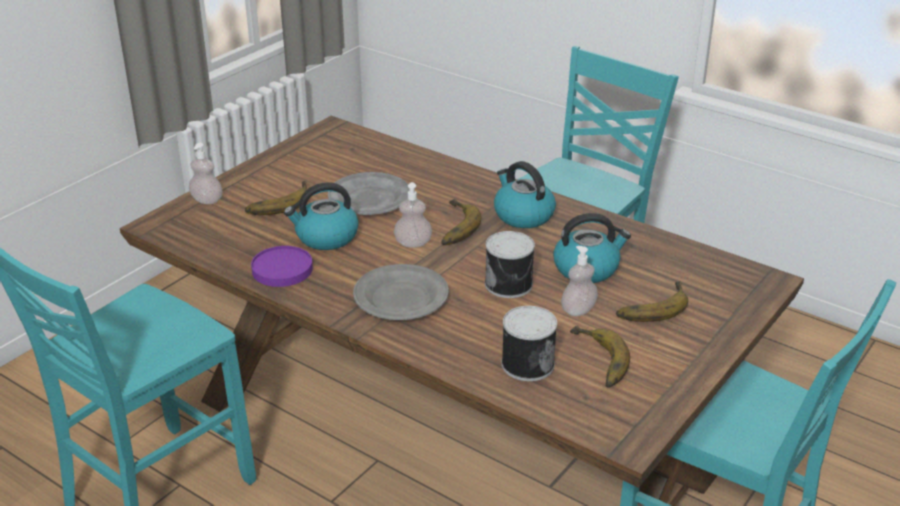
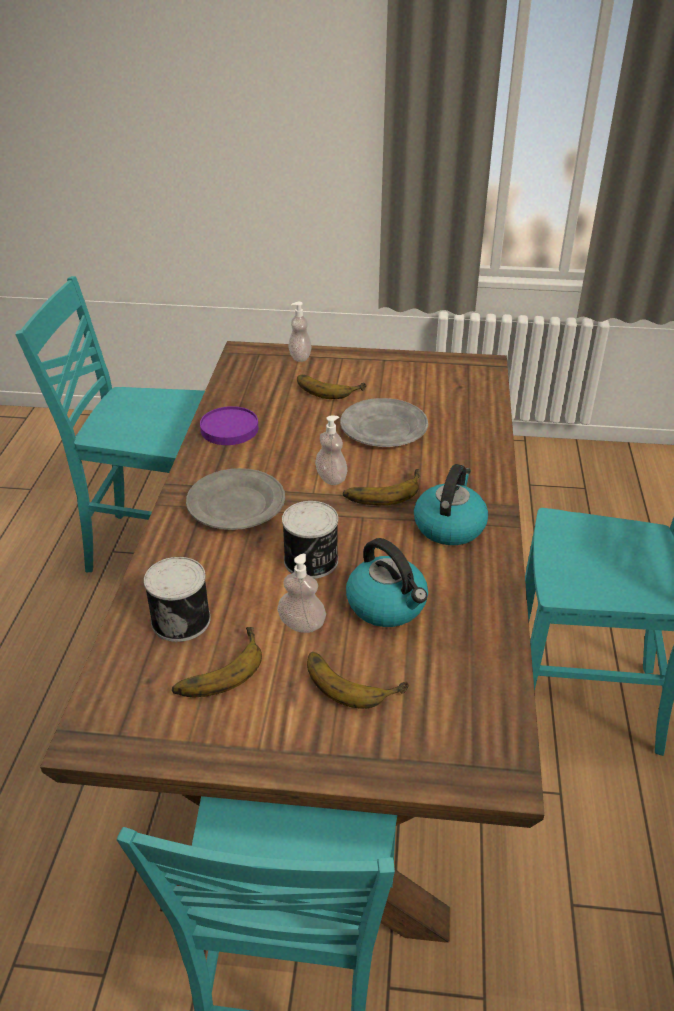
camera: 60 degrees right, 5 degrees up
(325, 237) = (297, 430): kettle -> none

